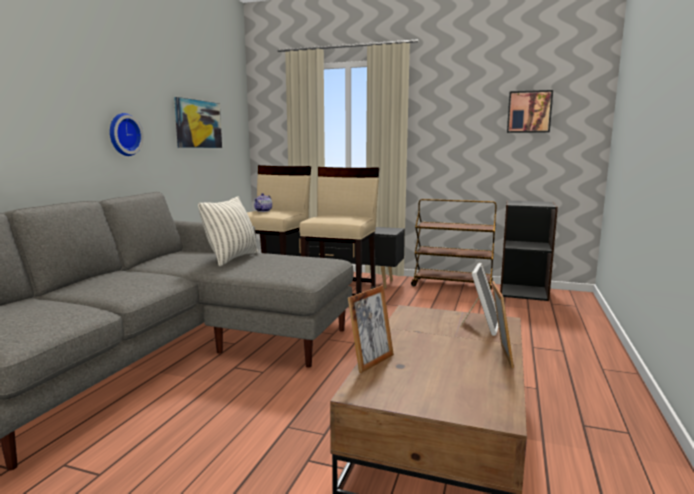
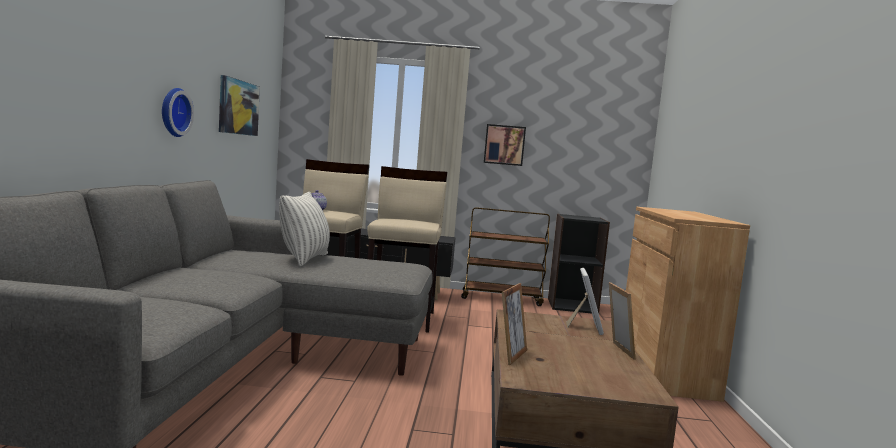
camera: 15 degrees left, 5 degrees down
(529, 112) = (581, 129): picture -> picture (504, 145)
(597, 368) = (665, 371): none -> brown cabinet

